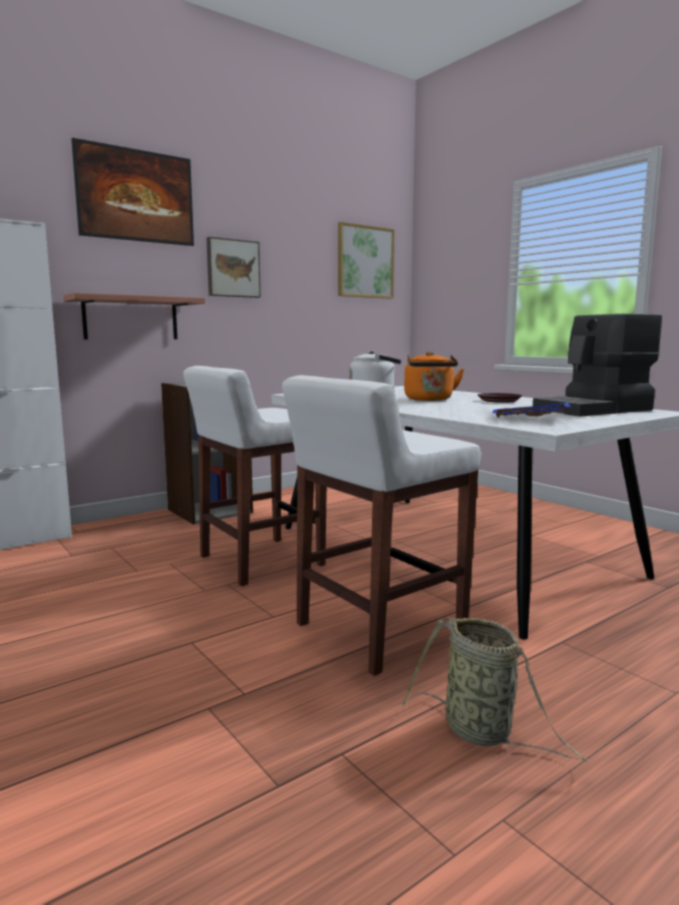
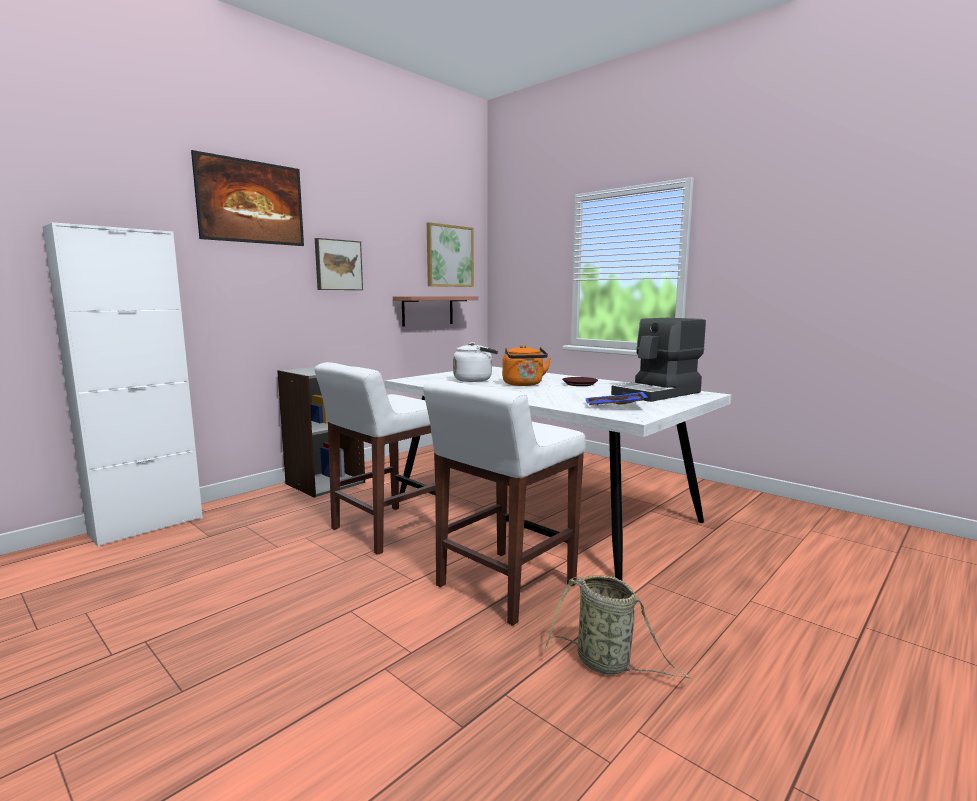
camera: 10 degrees left, 0 degrees up
(131, 318) = (248, 313): shelf -> shelf (427, 310)

